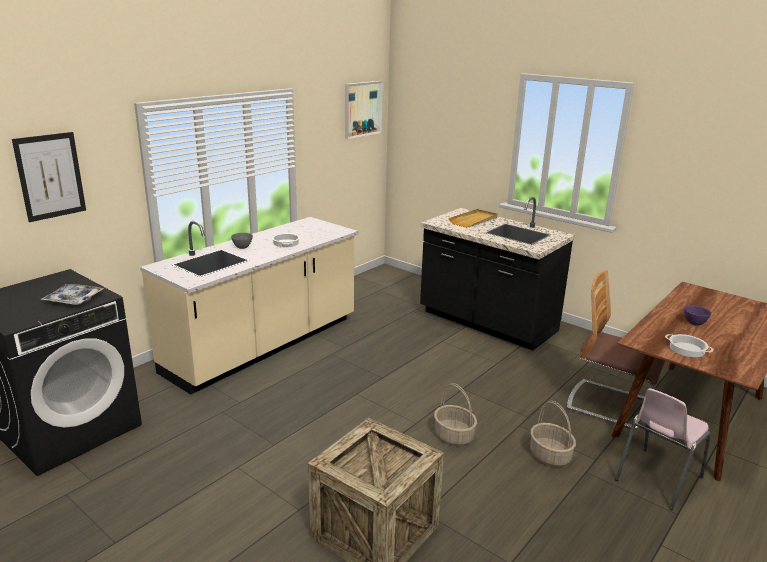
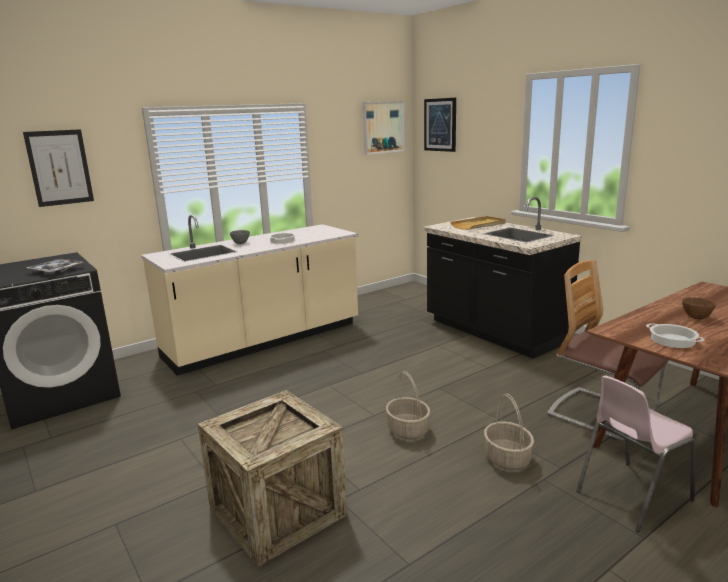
camera: 15 degrees right, 5 degrees down
(422, 109) = (440, 125): none -> picture
(694, 323) = (696, 318): purple bowl -> brown bowl

